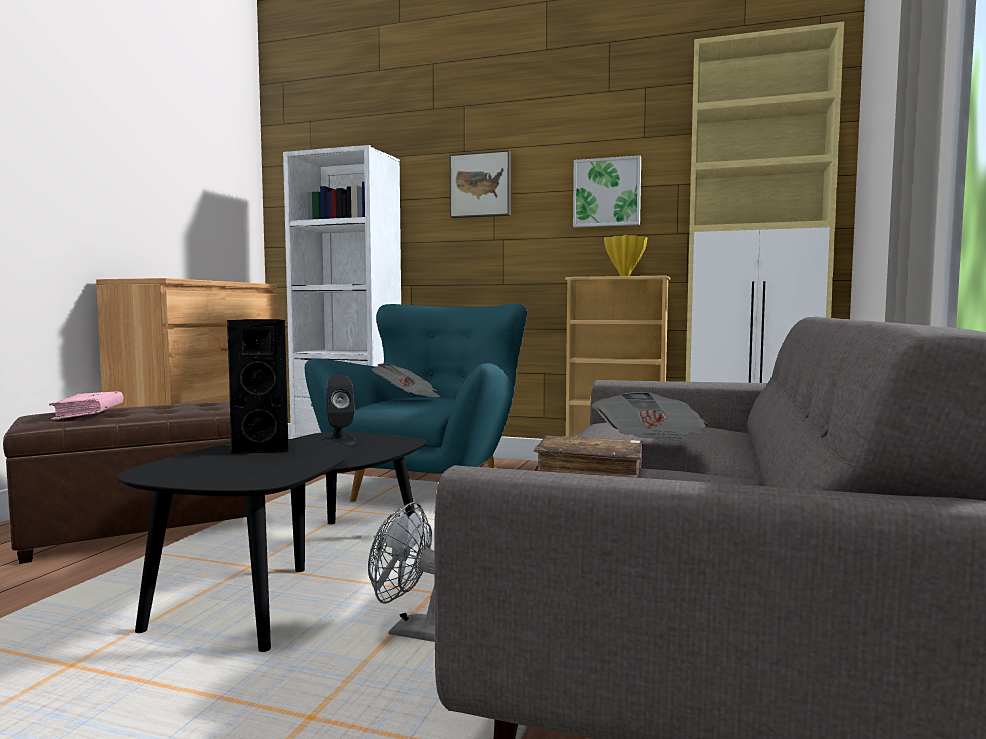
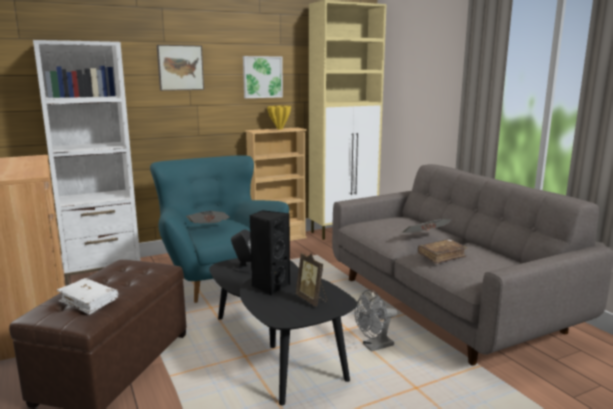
camera: 45 degrees left, 10 degrees up
(89, 414) = (88, 302): pink book -> white book
(247, 468) = (312, 300): none -> picture frame

